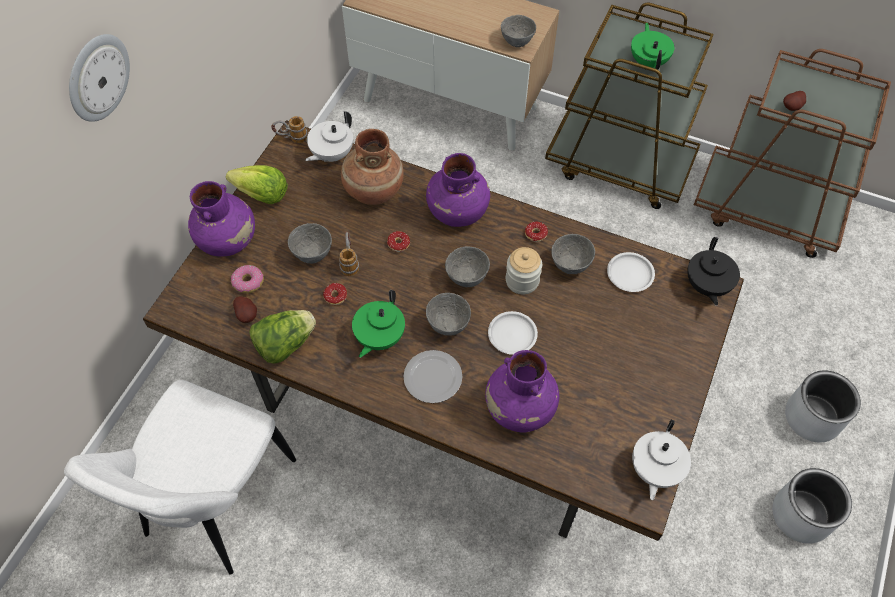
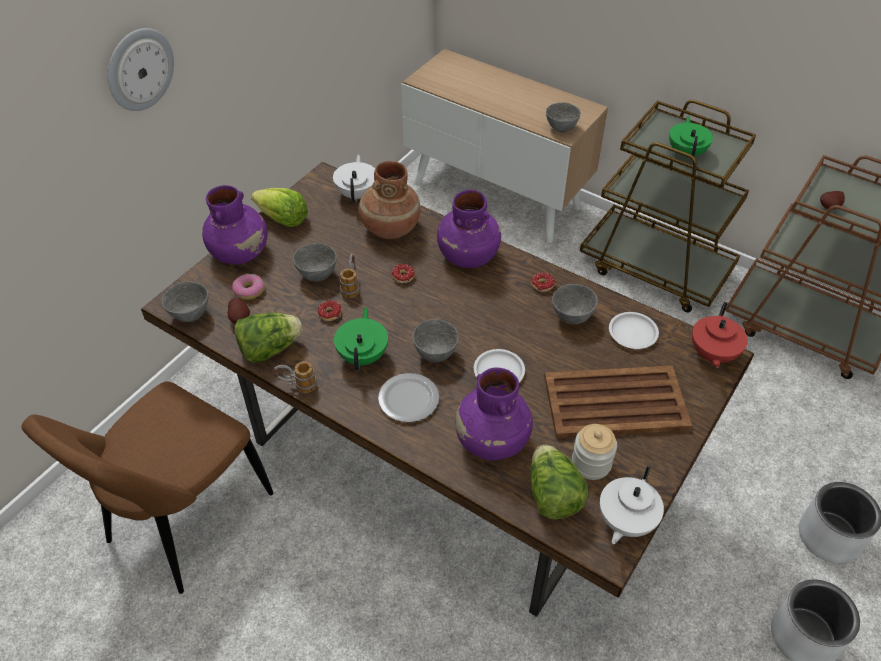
camera: 10 degrees right, 10 degrees down
(216, 503) = (184, 523): white chair -> brown chair
(291, 139) = (323, 177): mug -> mug (296, 386)
(331, 154) = (357, 194): white teapot -> white teapot turned 135 degrees clockwise
(379, 337) = (363, 355): green teapot -> green teapot turned 150 degrees clockwise
(467, 279) = (464, 315): grey bowl -> grey bowl (191, 315)
(522, 280) = (519, 324): jar -> jar (591, 463)
(585, 455) = (552, 495): none -> lettuce
(627, 351) = (617, 403): none -> brown tray
(706, 286) = (712, 354): black teapot -> red teapot

